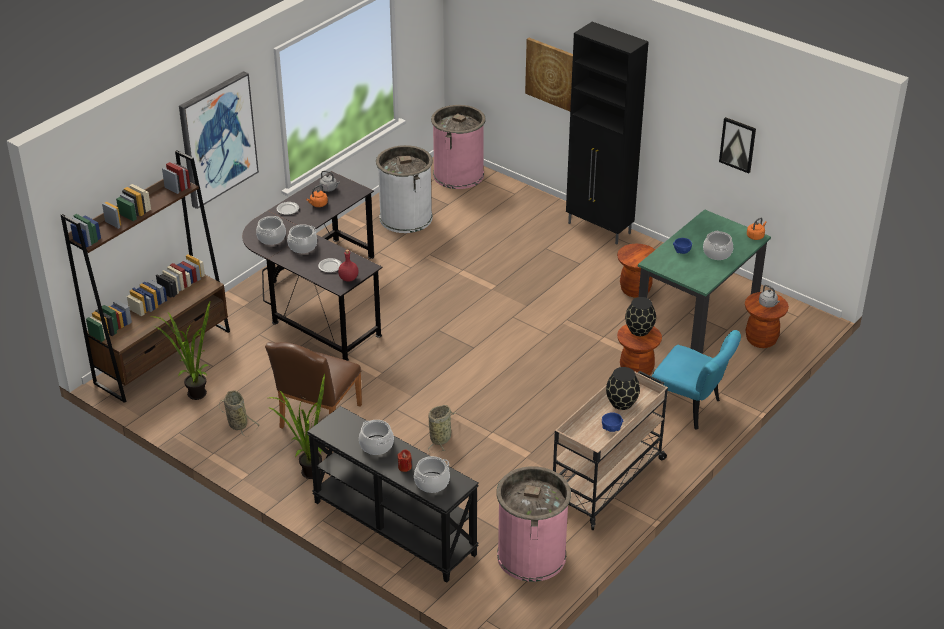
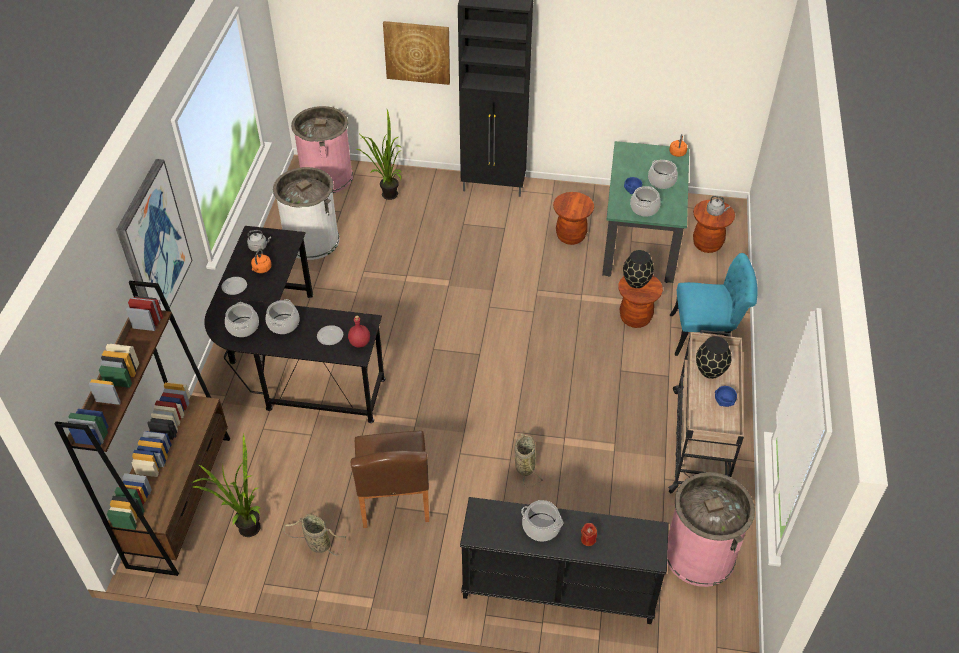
camera: 30 degrees left, 10 degrees up
(306, 472) = (428, 566): potted plant -> potted plant (386, 196)
(432, 483) = (627, 545): cooking pot -> cooking pot (644, 208)
(738, 144) = (638, 71): picture -> none

